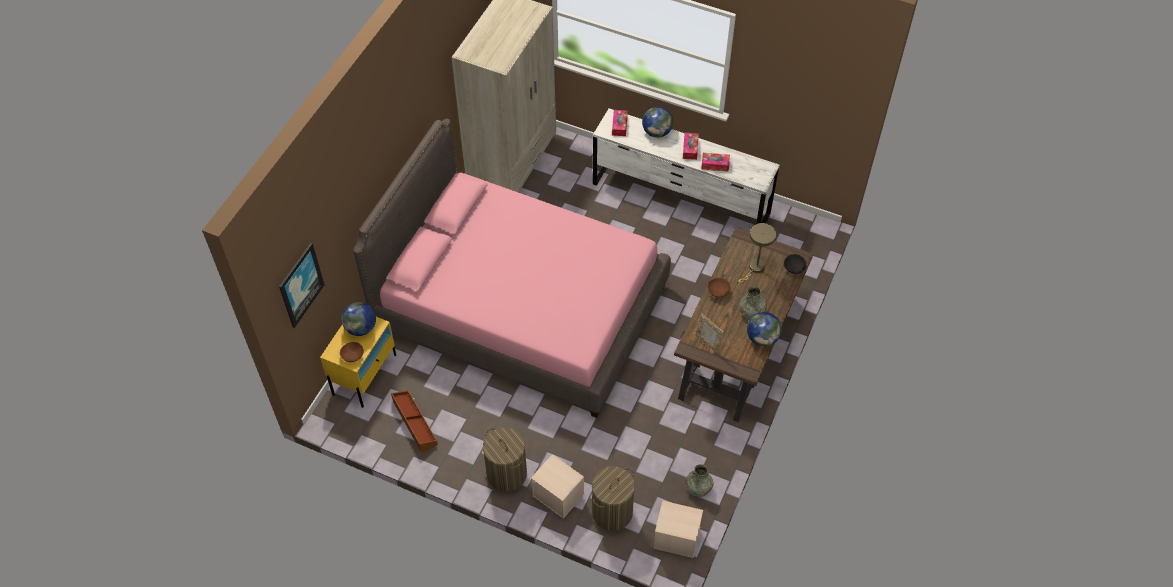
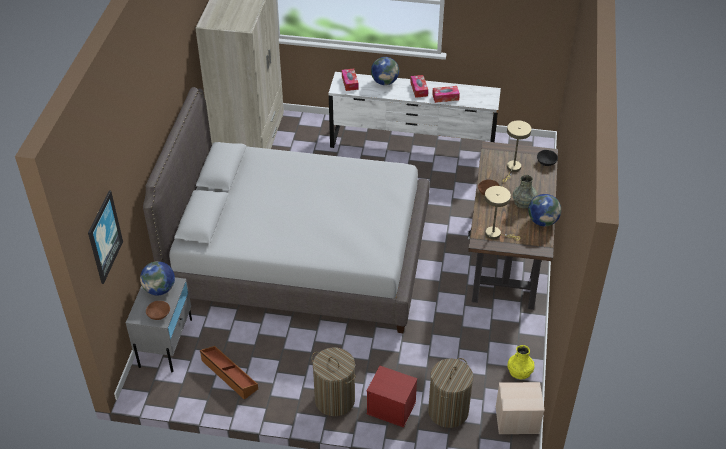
camera: 15 degrees left, 10 degrees down
(365, 374) = (166, 342): yellow nightstand -> grey nightstand
(521, 307) = (299, 256): pink bed -> grey bed
(559, 495) = (392, 407): beige storage box -> red storage box
(698, 487) = (520, 371): grey vase -> yellow vase
(708, 343) = (496, 234): picture frame -> beige table lamp

